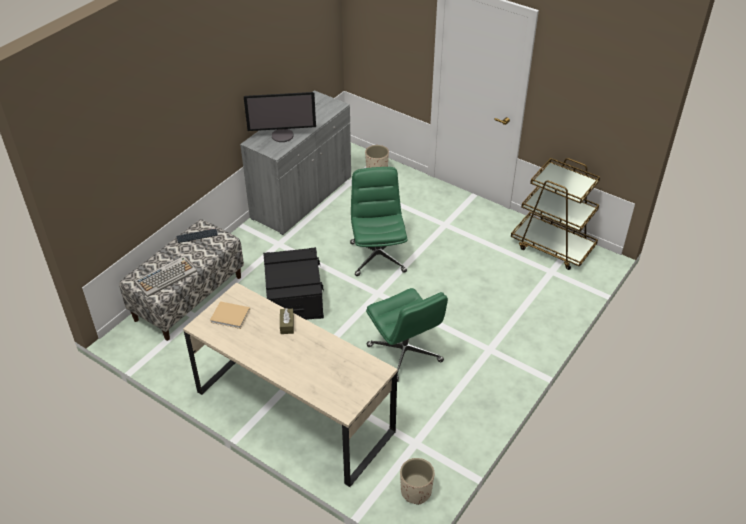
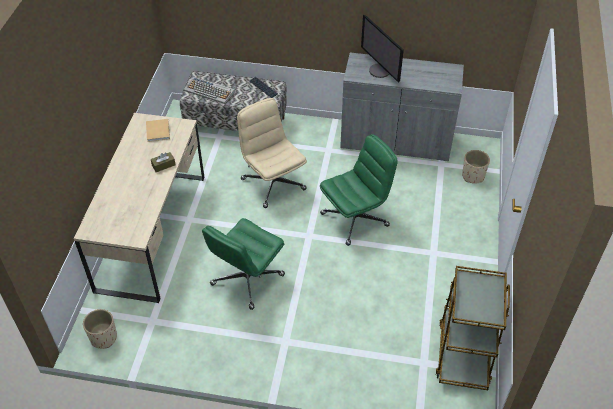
camera: 65 degrees right, 5 degrees up
(294, 297) = (272, 183): black storage box -> beige office chair

